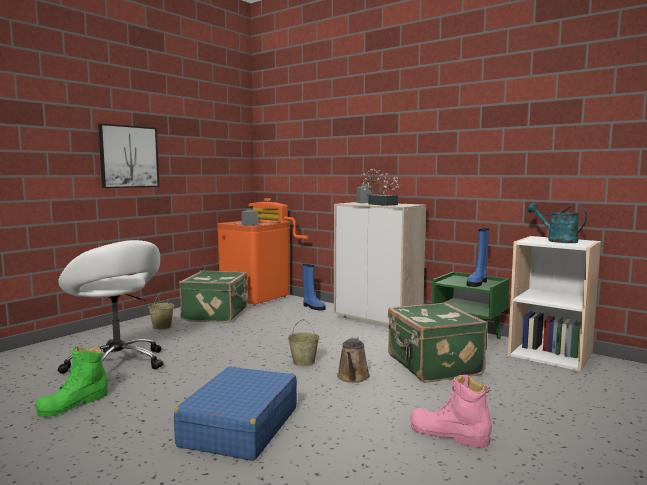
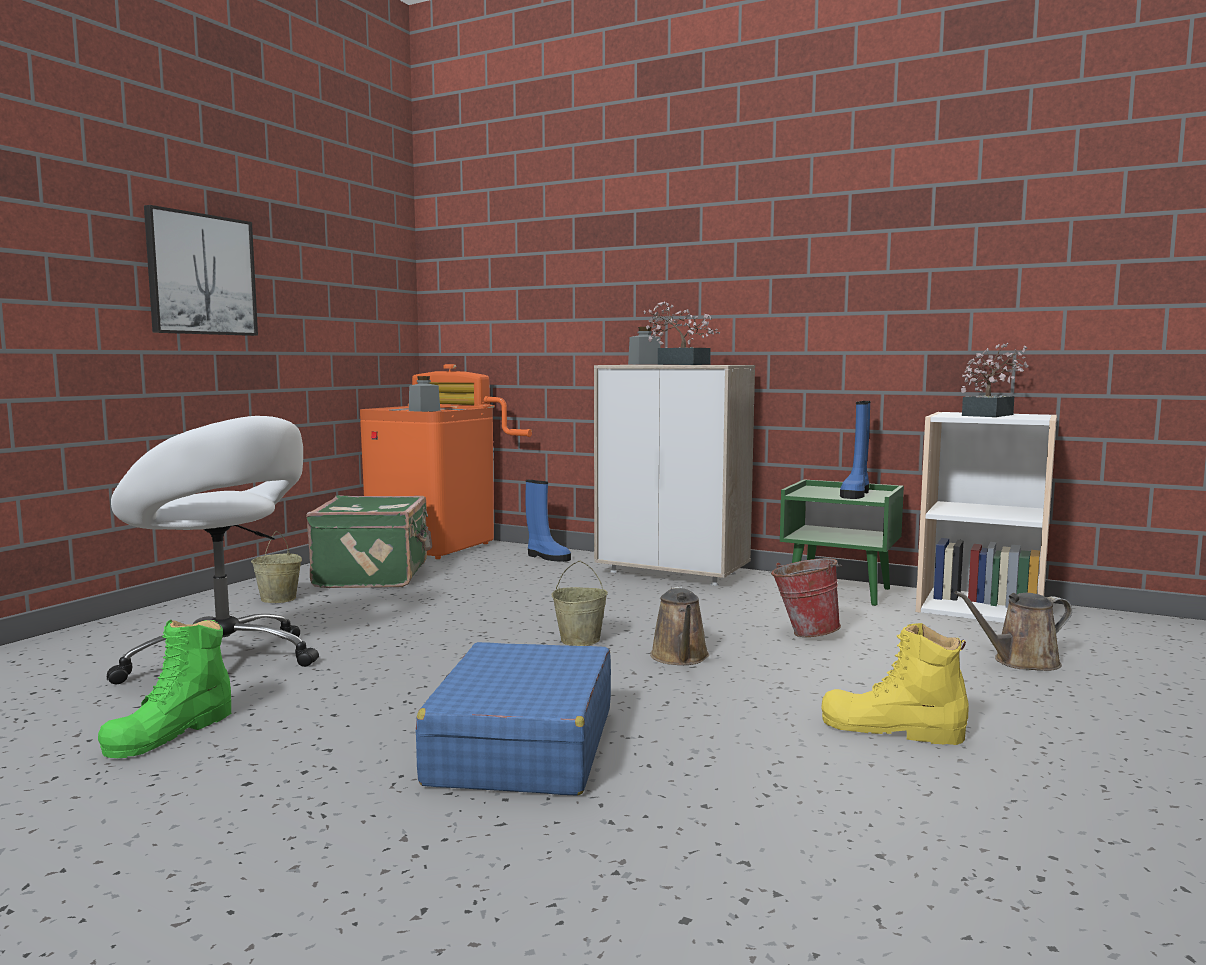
camera: 10 degrees left, 0 degrees up
(432, 366) = (804, 633): green suitcase -> bucket
(448, 434) = (891, 729): pink boot -> yellow boot
(554, 395) = (1021, 662): none -> brown watering can
(557, 240) = (991, 415): turquoise watering can -> potted plant

